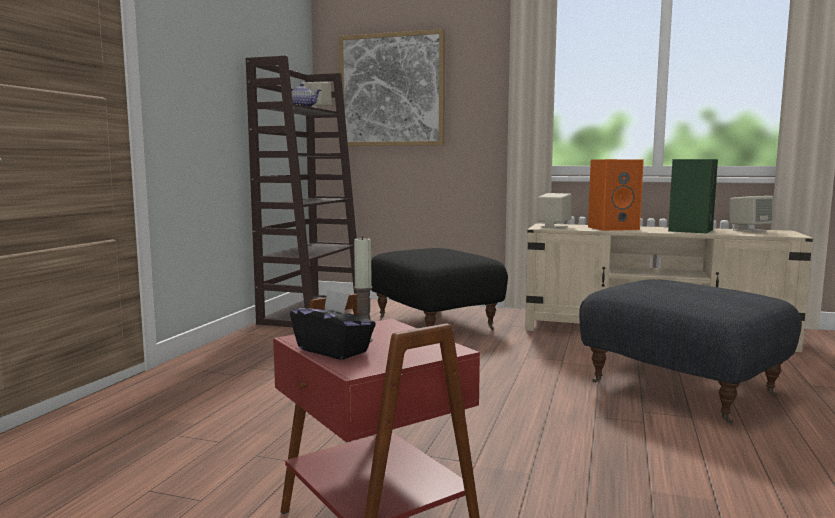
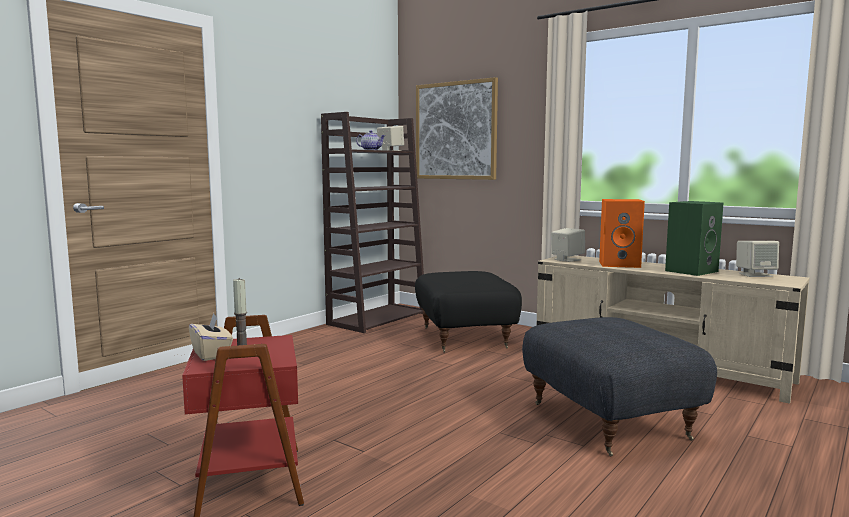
camera: 20 degrees right, 0 degrees up
(333, 350) = (211, 354): black tissue box -> beige tissue box

